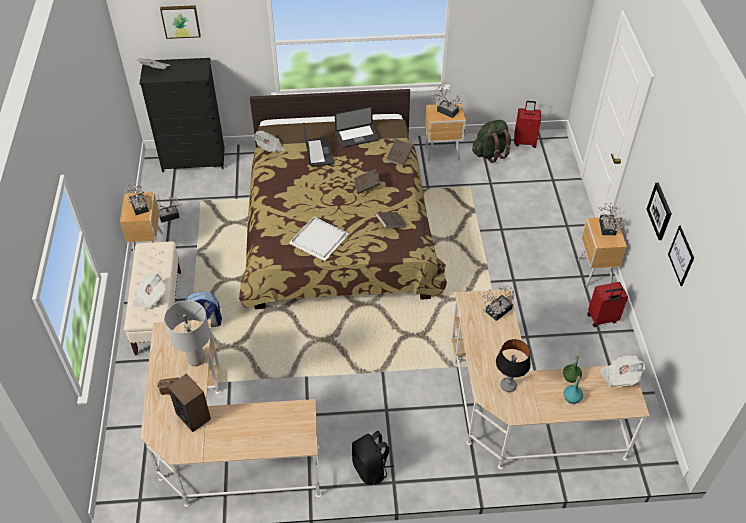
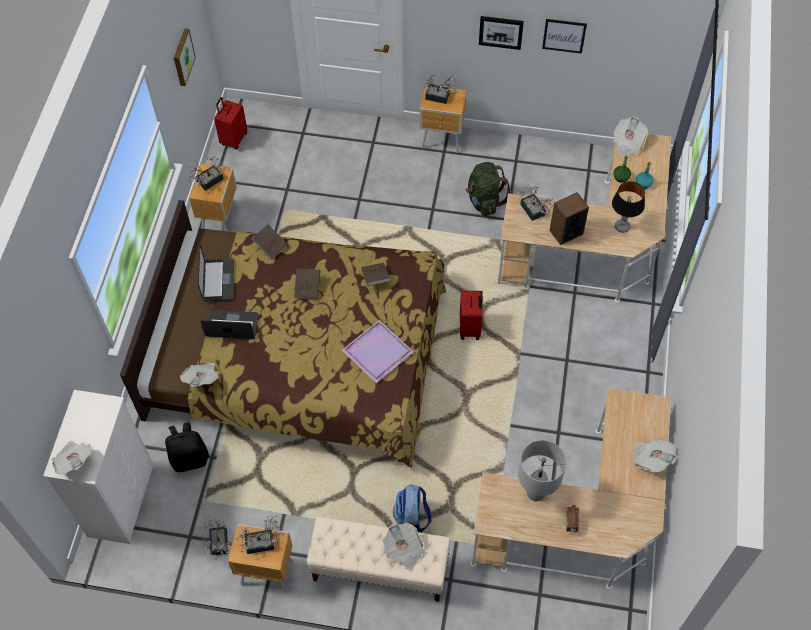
camera: 75 degrees left, 10 degrees up
(180, 21) = (43, 390): picture -> picture (182, 57)
(193, 416) = (608, 503): speaker -> speaker (566, 232)
(194, 160) = (122, 500): black dresser -> white dresser
(245, 445) = (651, 459): none -> newspaper
(320, 239) = (377, 351): white tray -> purple tray
(371, 469) = (631, 388): black backpack -> black backpack (190, 458)
(491, 153) = (239, 175): green backpack -> green backpack (484, 201)
(602, 319) = (501, 153): red suitcase -> red suitcase (470, 328)

